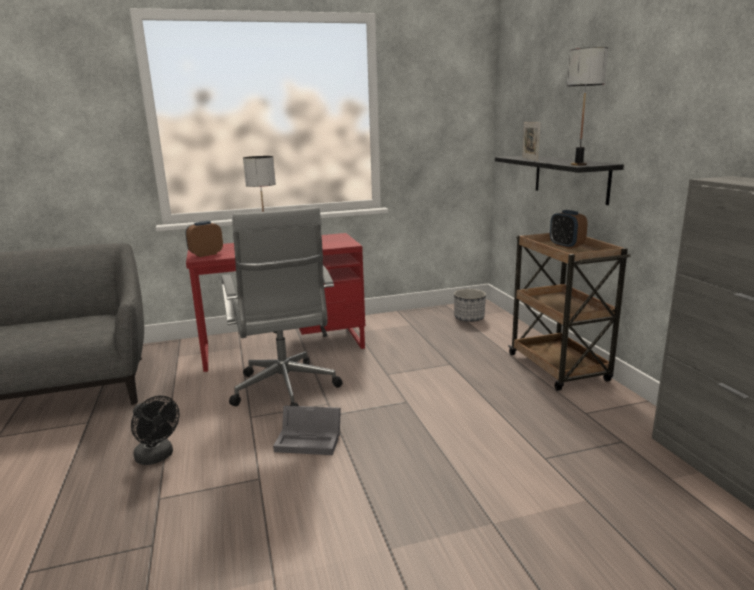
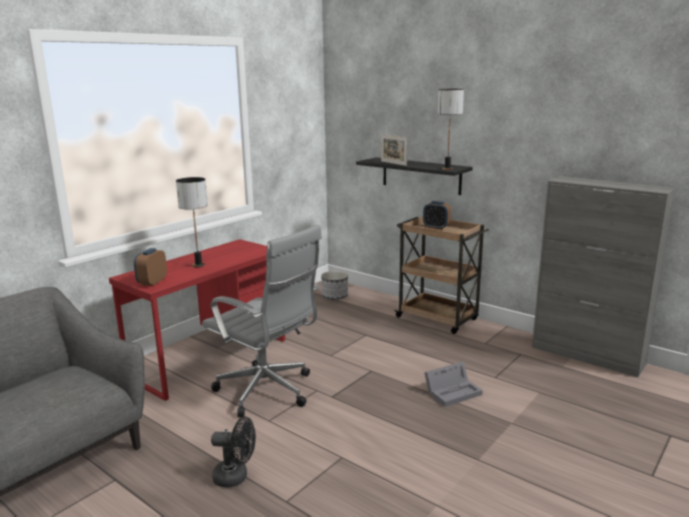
camera: 35 degrees left, 0 degrees up
(310, 440) = (341, 419): grey storage box -> grey storage box (453, 391)

